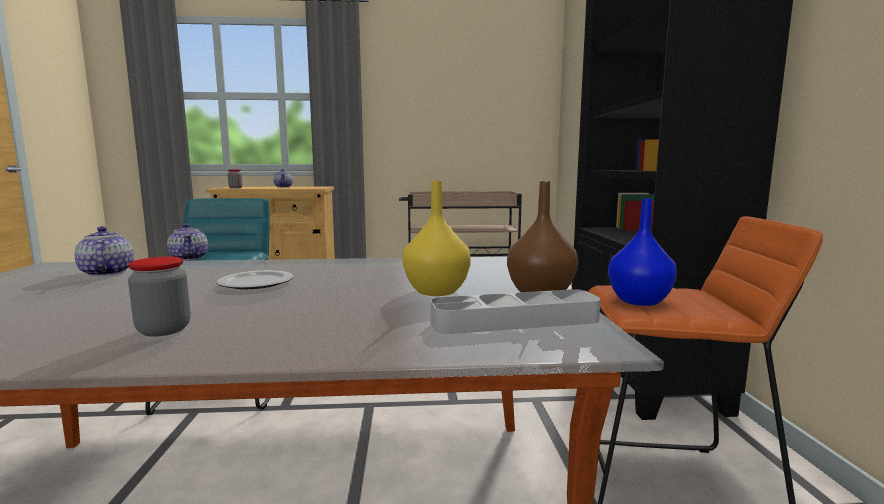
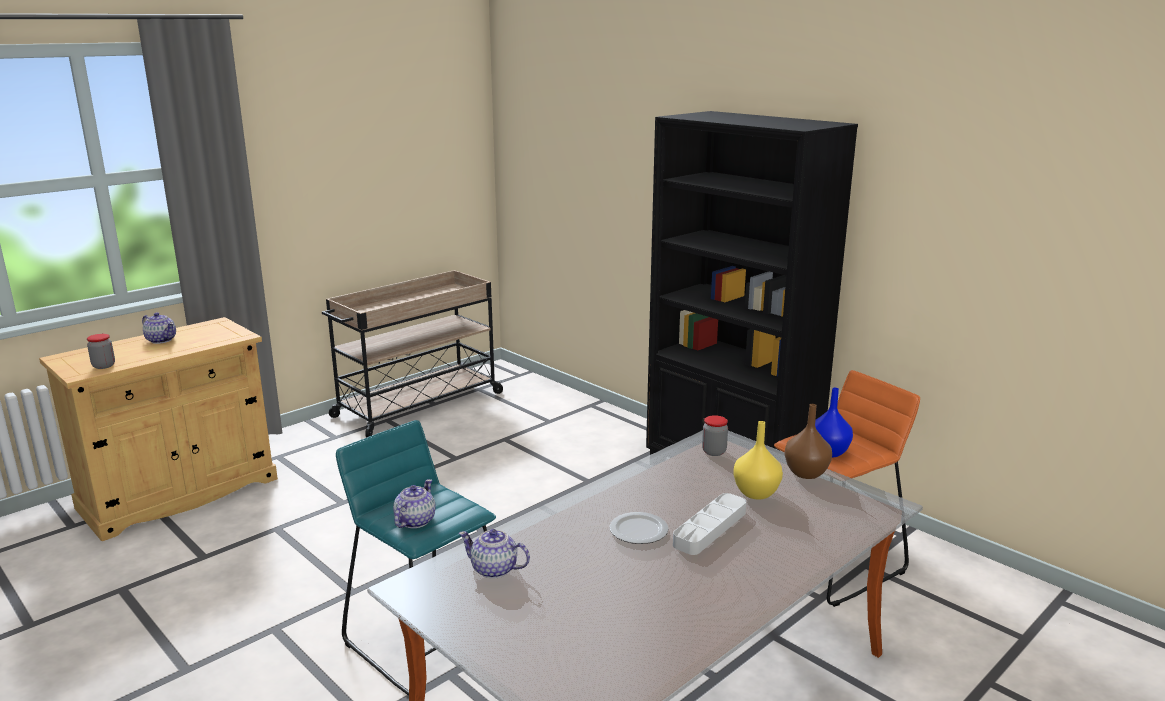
camera: 40 degrees left, 10 degrees up
(164, 330) = (716, 586): jar -> jar (714, 452)
(189, 258) = (414, 521): teapot -> teapot turned 90 degrees counterclockwise
(515, 321) = (838, 503): grey tray -> grey tray (710, 528)

